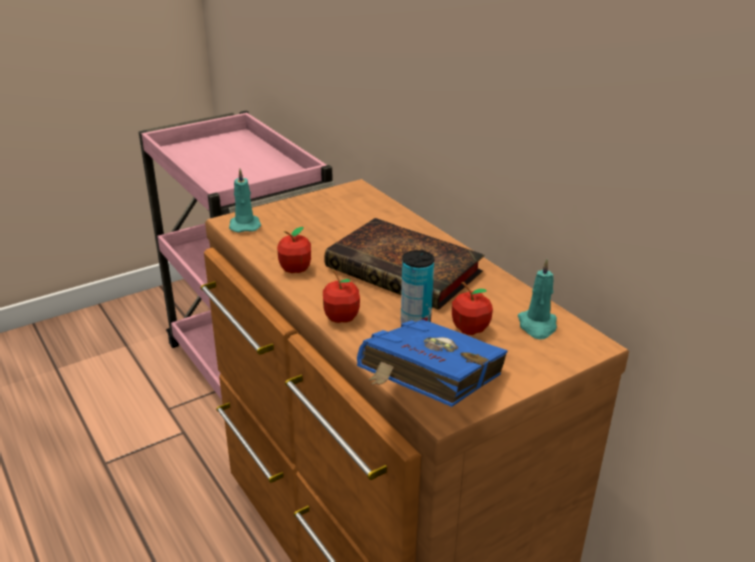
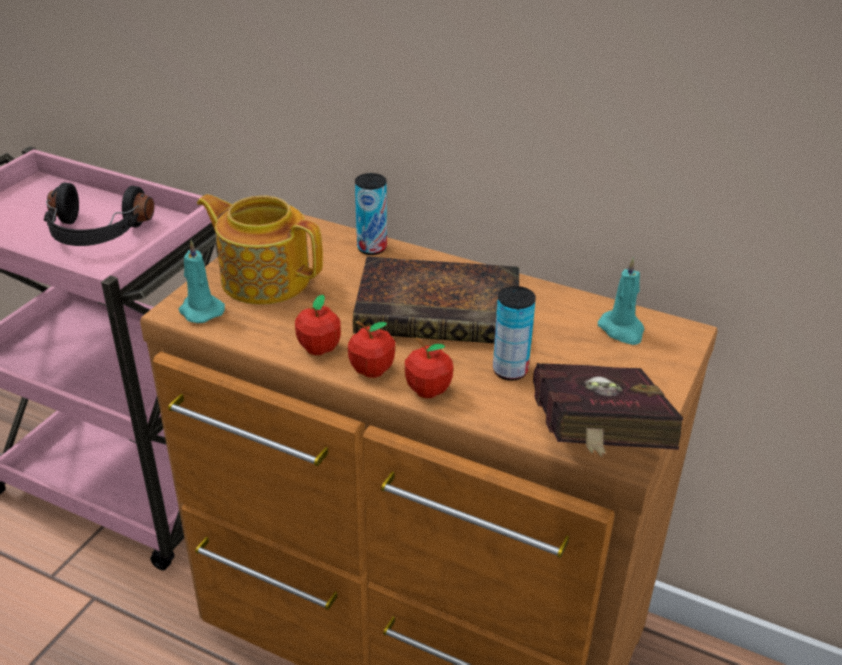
camera: 30 degrees left, 5 degrees up
(243, 171) = (96, 234): none -> black headphones
(305, 218) = (264, 278): none -> teapot
(398, 218) = (372, 248): none -> can
(428, 395) = (594, 444): blue book -> red book
(470, 329) = (566, 356): apple -> apple (372, 370)

